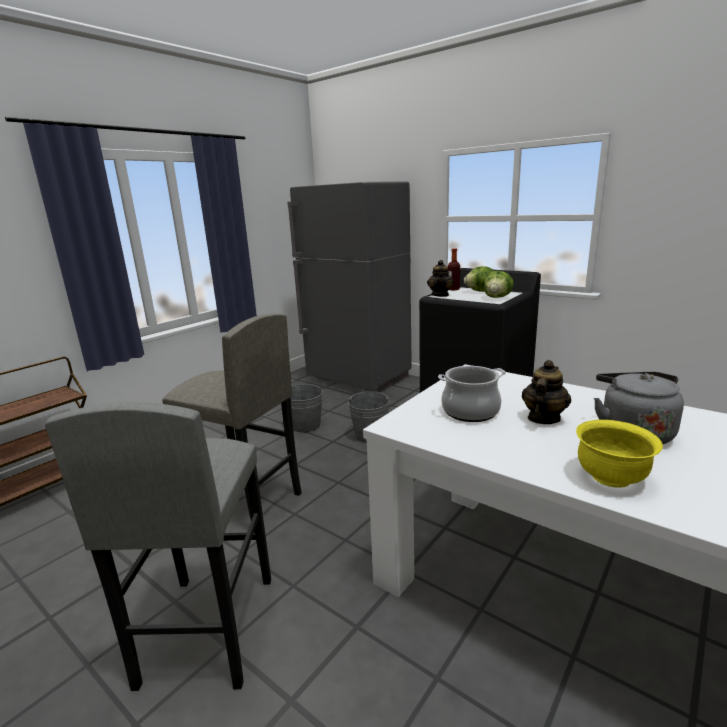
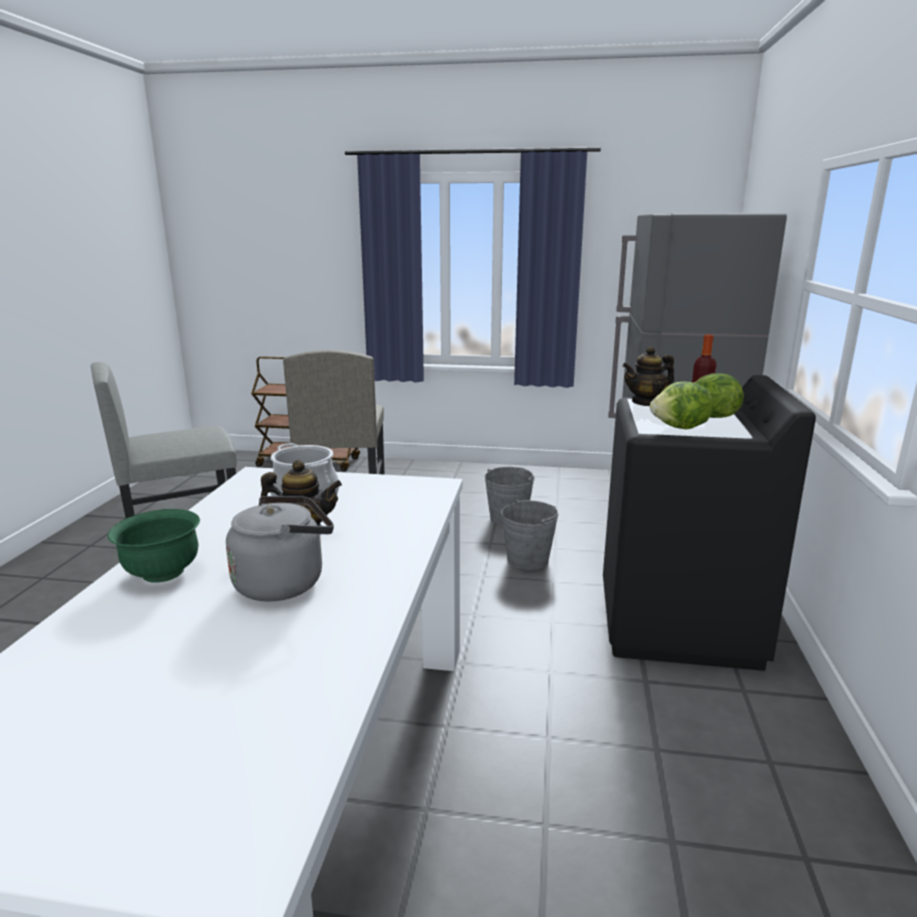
camera: 60 degrees right, 0 degrees up
(611, 478) = (162, 573): yellow bowl -> green bowl

